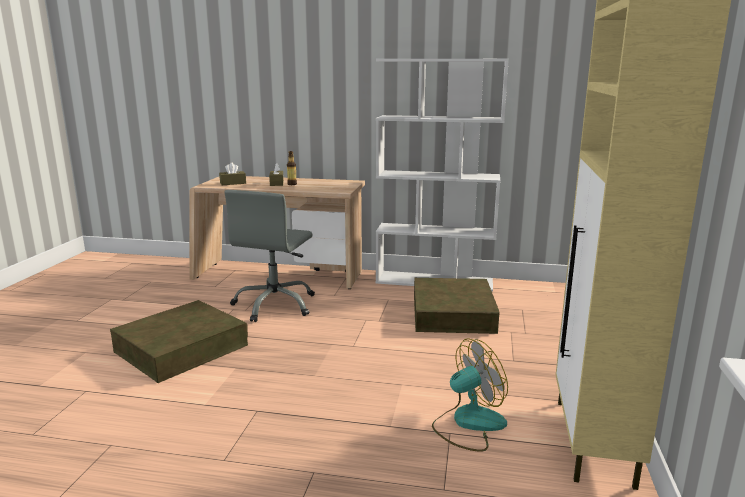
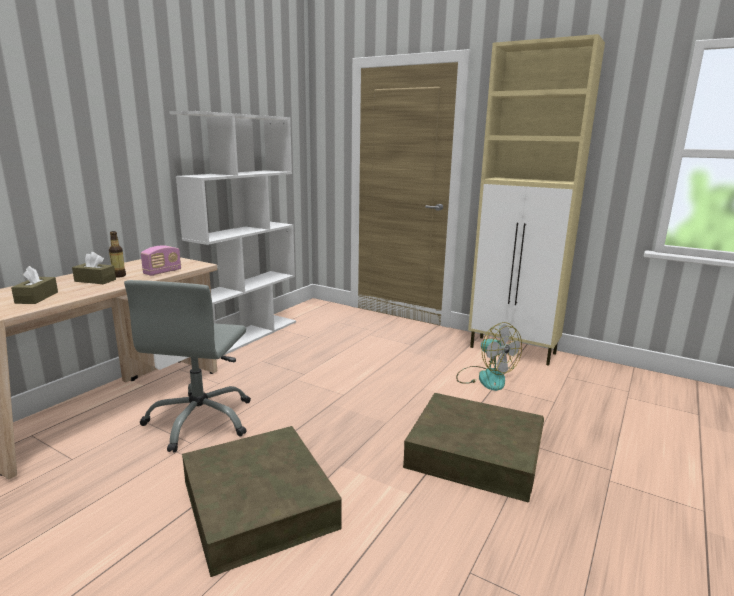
camera: 70 degrees left, 0 degrees up
(275, 305) = (200, 420): grey office chair -> grey office chair turned 60 degrees clockwise
(310, 189) = (162, 272): none -> radio
(453, 314) = (321, 344): brown storage box -> brown storage box (474, 453)
(468, 423) = (485, 377): fan -> fan turned 150 degrees clockwise

